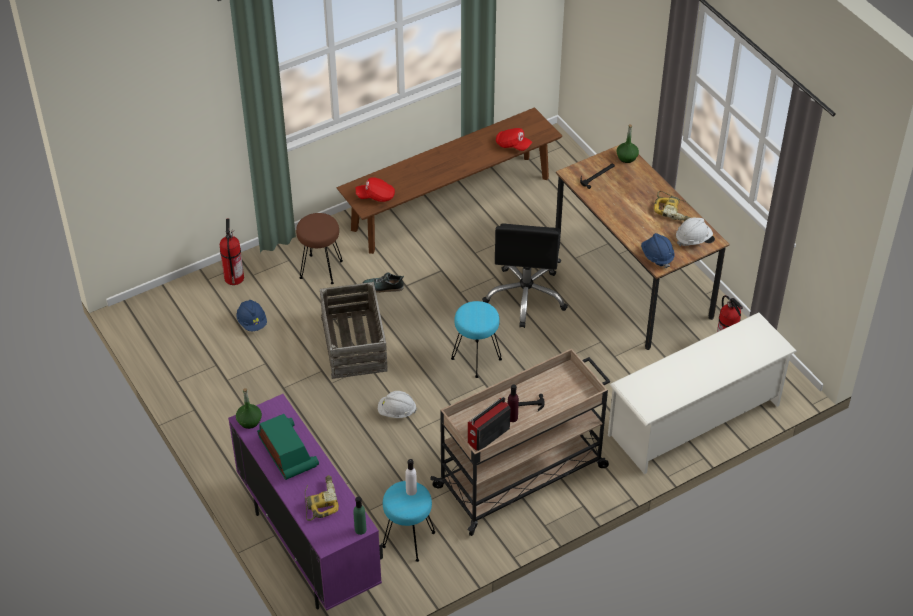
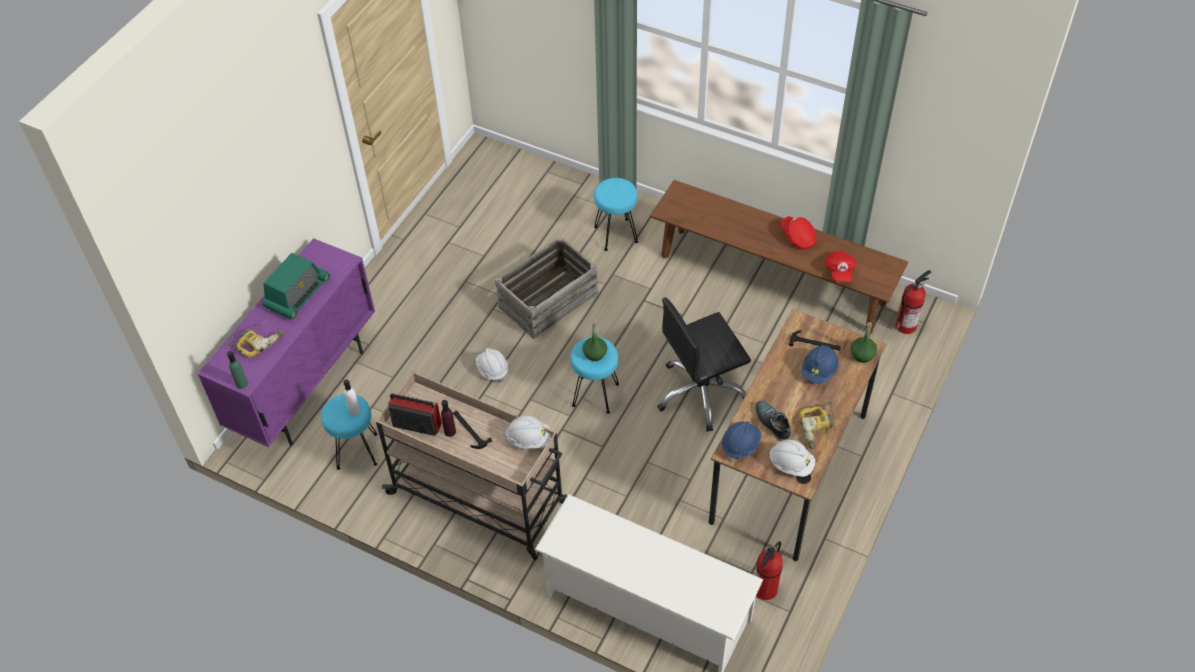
camera: 60 degrees right, 5 degrees up
(234, 277) = (562, 186): fire extinguisher -> fire extinguisher (906, 325)
(249, 421) = (317, 252): green bottle -> green bottle (595, 353)
(252, 322) = (521, 223): blue hard hat -> blue hard hat (819, 371)
(320, 269) = (616, 234): brown stool -> turquoise stool
(376, 196) = (685, 210): red cap -> red cap (797, 238)
(383, 287) = (629, 286): shoe -> shoe (772, 423)
(557, 373) = (529, 439): none -> white hard hat

